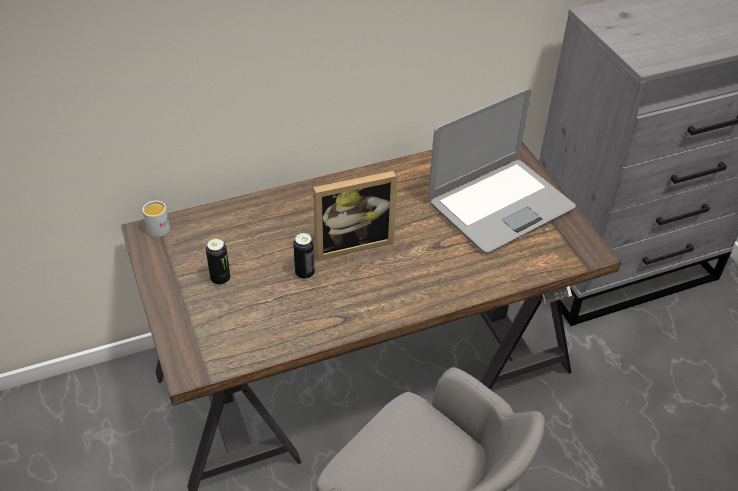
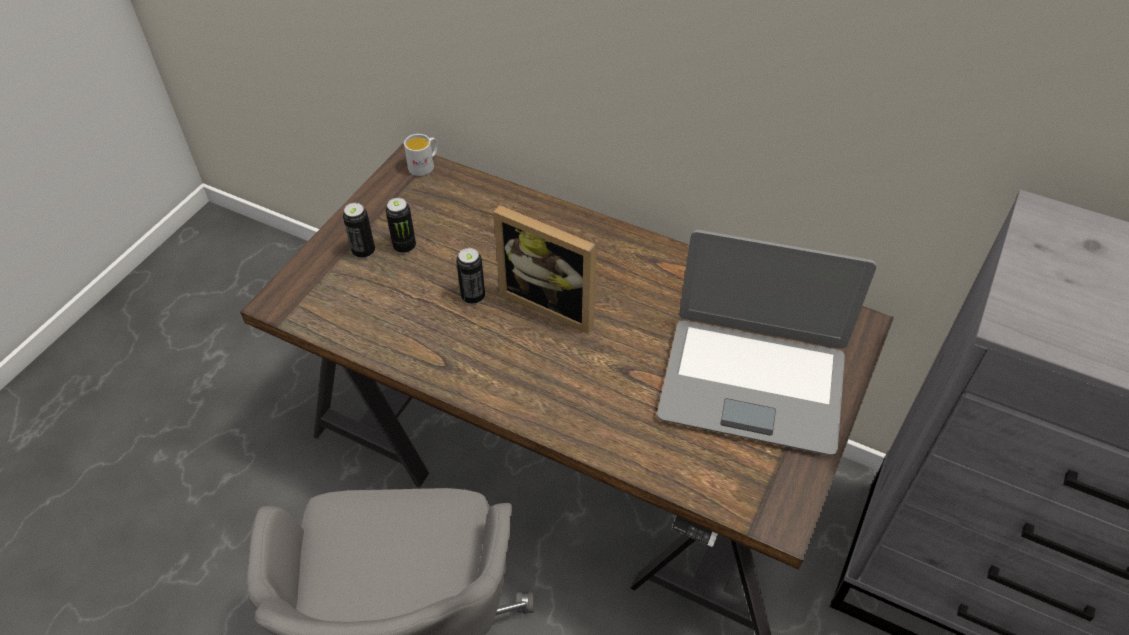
camera: 50 degrees right, 5 degrees up
(198, 301) = (363, 251): none -> can

